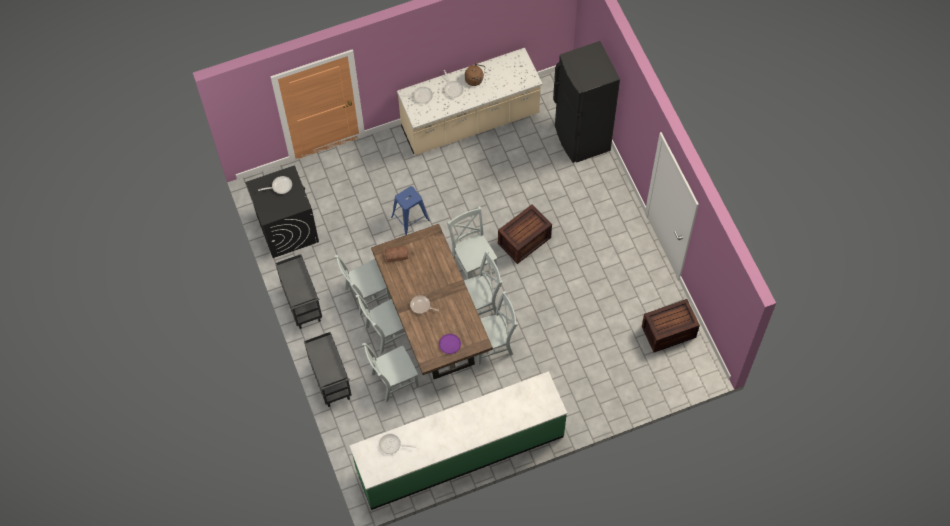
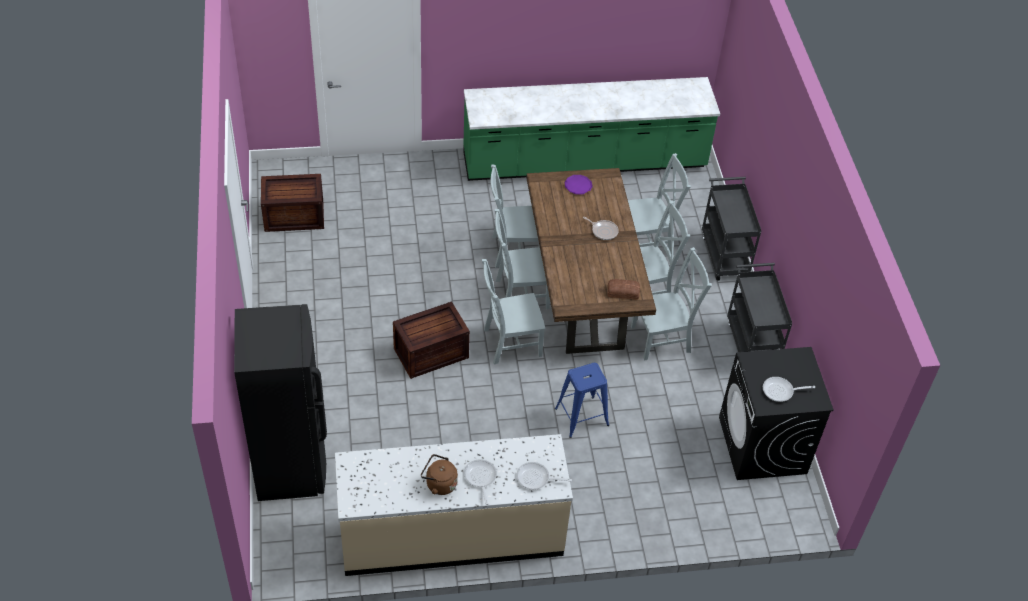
camera: 170 degrees left, 15 degrees down
(392, 445) = (671, 103): frying pan -> none
(473, 263) = (509, 343): grey chair -> grey chair turned 90 degrees clockwise

